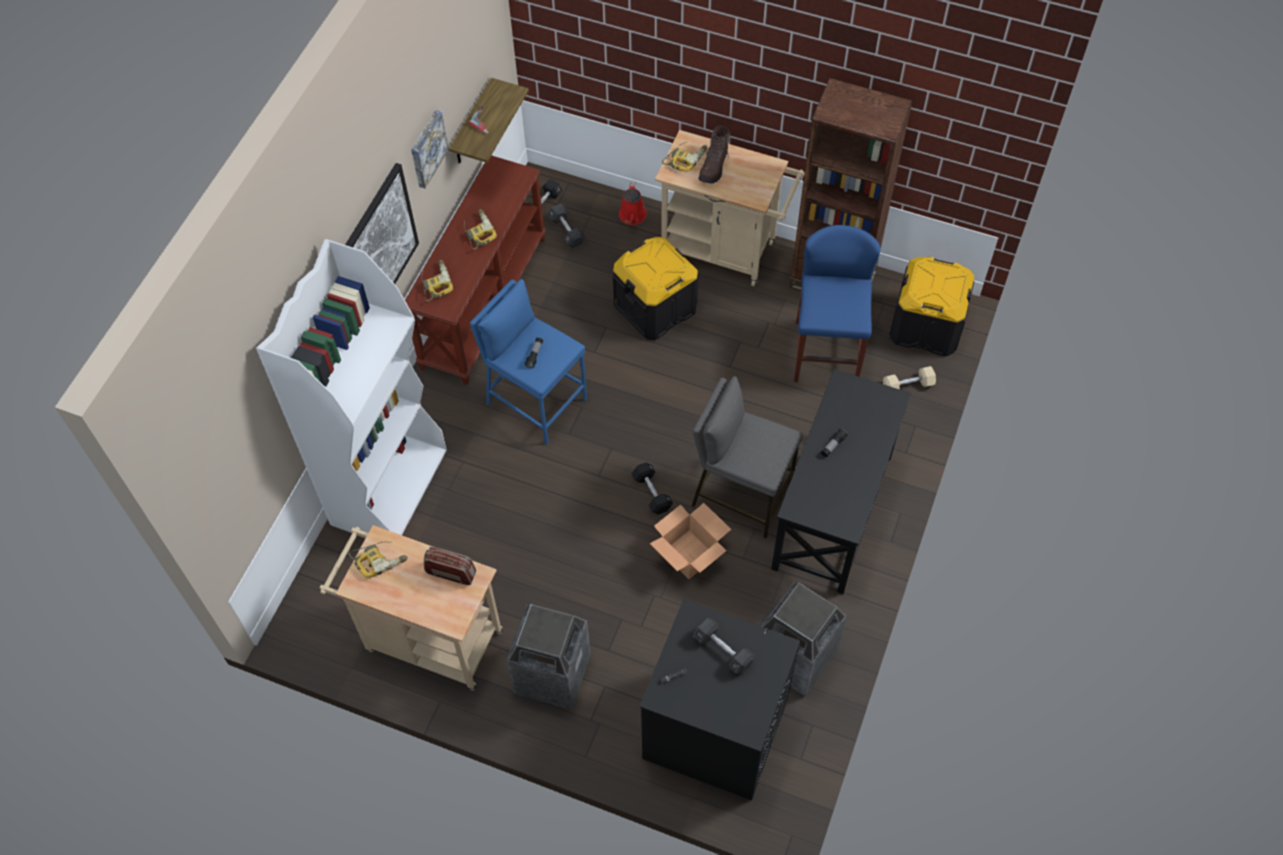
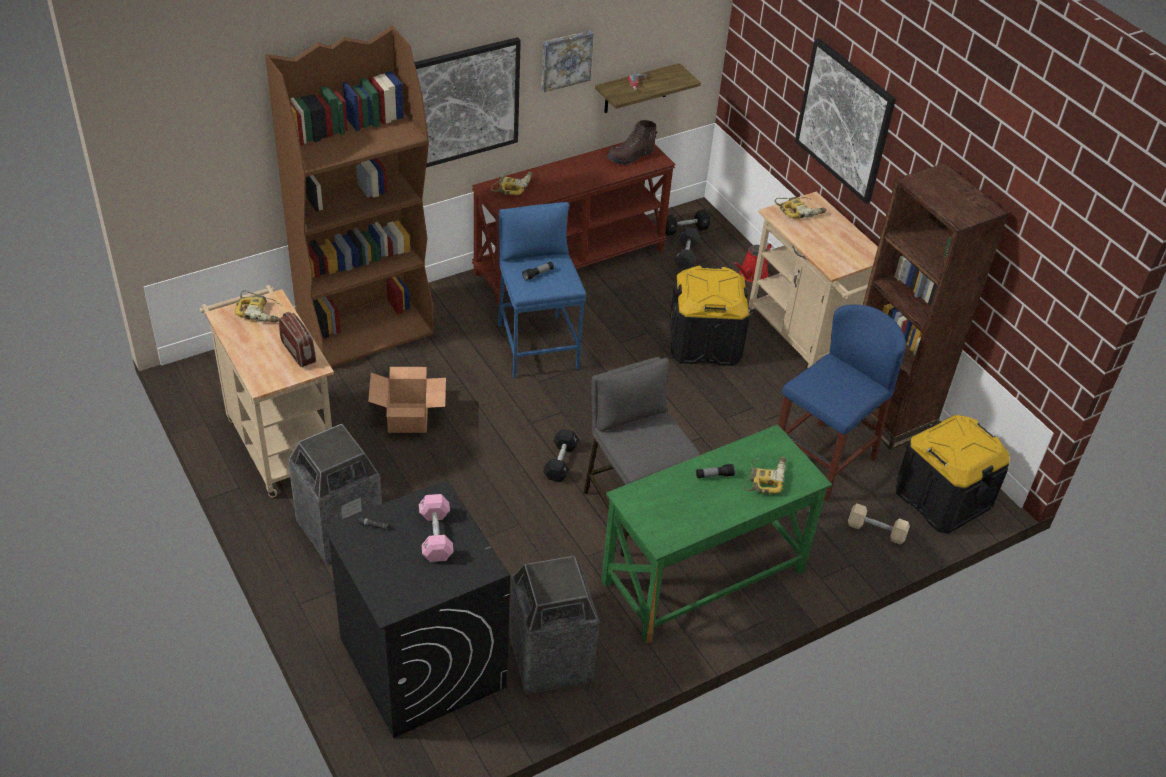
camera: 35 degrees right, 15 degrees down
(389, 486) = (366, 330): white bookcase -> brown bookcase
(478, 232) = (582, 174): power drill -> power drill (765, 478)
(688, 554) = (542, 523): cardboard box -> cardboard box (407, 417)
(694, 66) = (844, 120): none -> picture
(714, 167) = (819, 228): brown boot -> brown boot (631, 157)
(723, 650) = (436, 536): black dumbbell -> pink dumbbell
(833, 511) = (703, 577): black desk -> green desk

